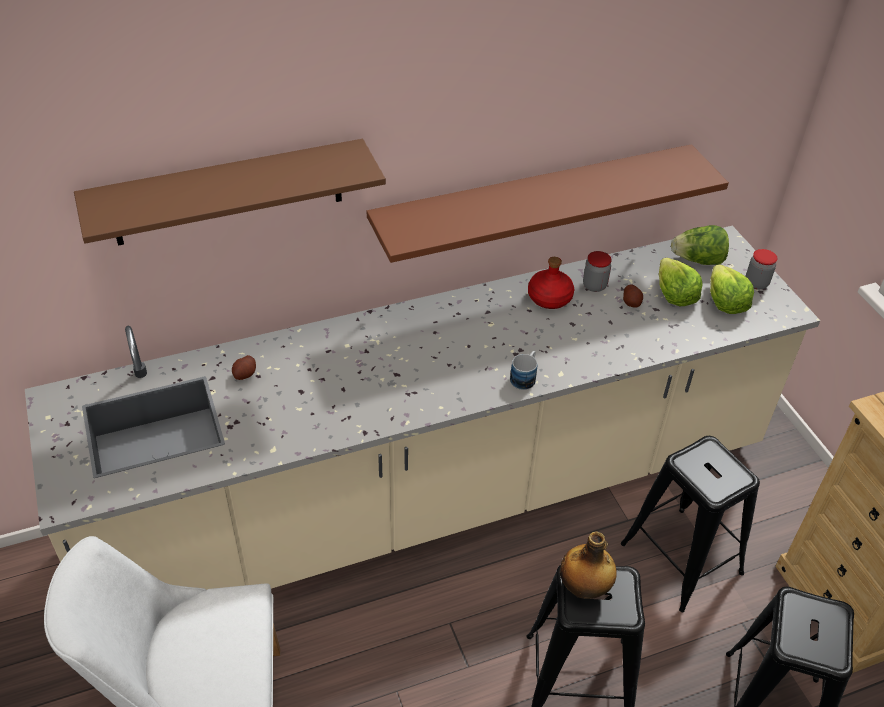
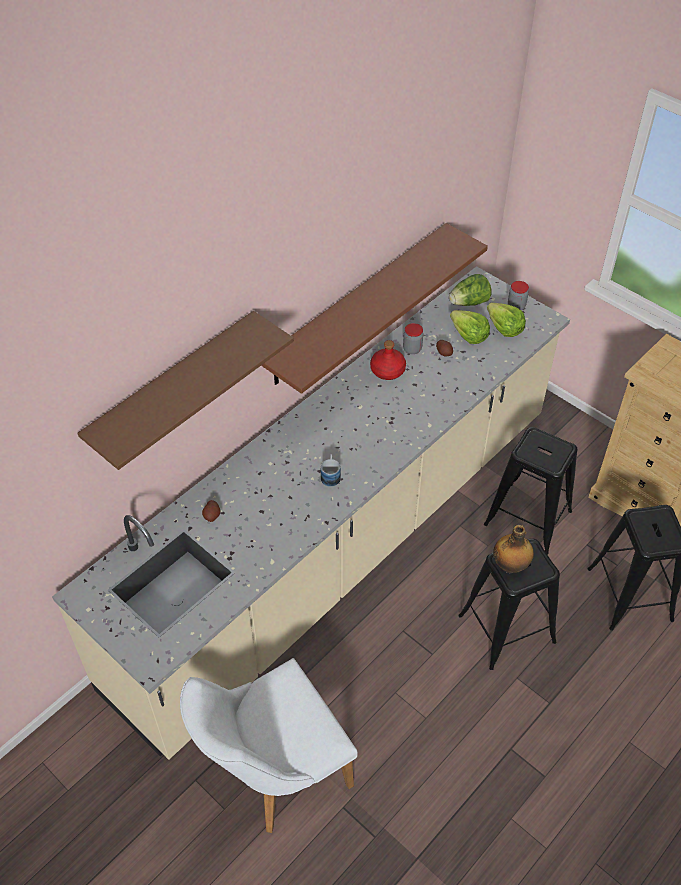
camera: 25 degrees left, 5 degrees up
(525, 377) = (407, 437): mug -> mug (330, 475)

